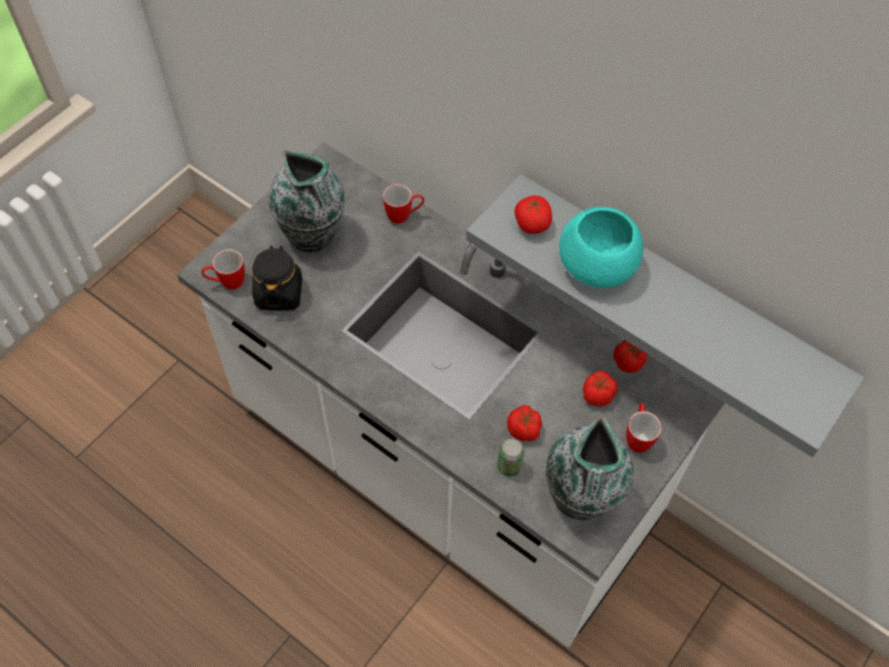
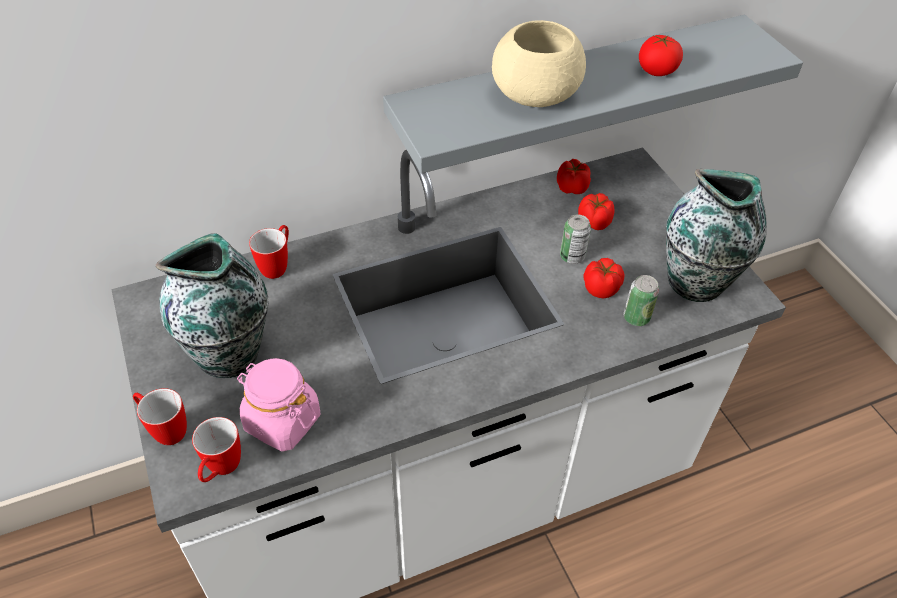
camera: 60 degrees left, 10 degrees down
(279, 293) = (282, 421): black jar -> pink jar
(532, 225) = (453, 113): tomato -> tomato (657, 71)
(545, 395) = (572, 256): none -> can
(597, 267) = (537, 95): turquoise bowl -> beige bowl
(637, 436) = (652, 217): mug -> mug (165, 429)

